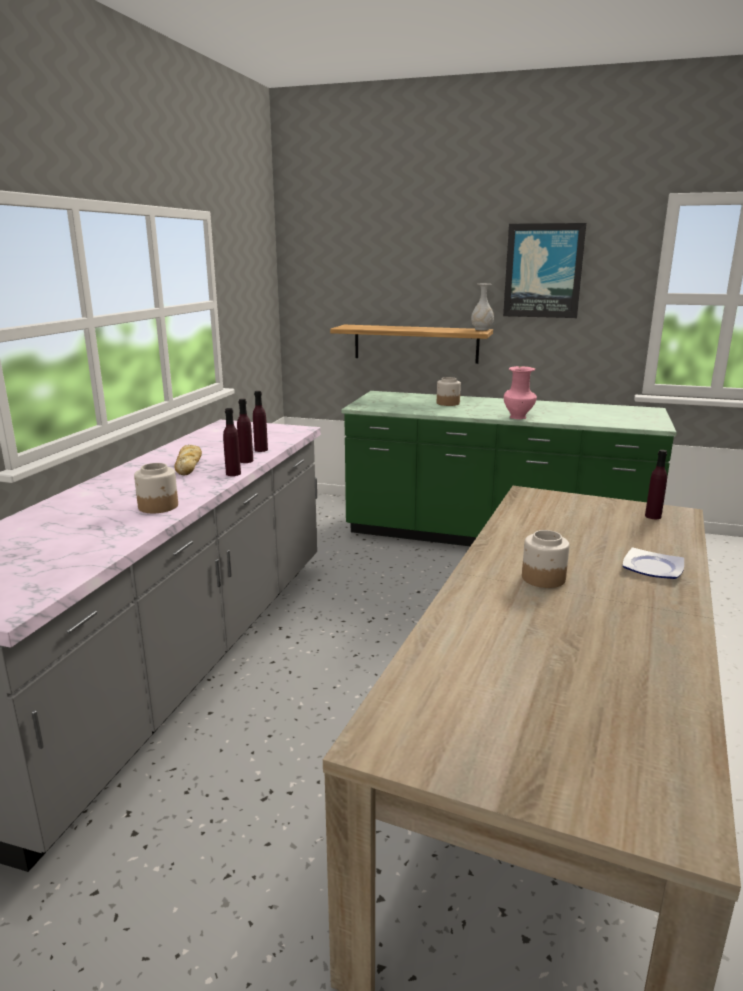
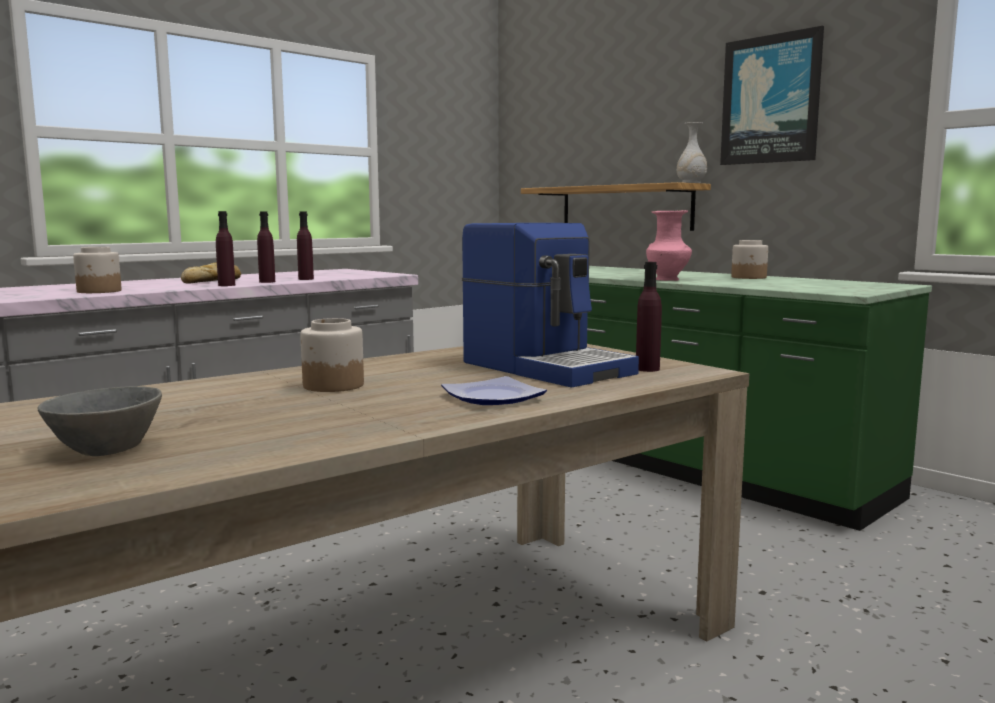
camera: 30 degrees right, 10 degrees down
(448, 403) = (619, 271): jar -> jar (749, 277)
(599, 685) = (104, 449): none -> grey bowl
(603, 526) = (547, 367): none -> coffee machine

